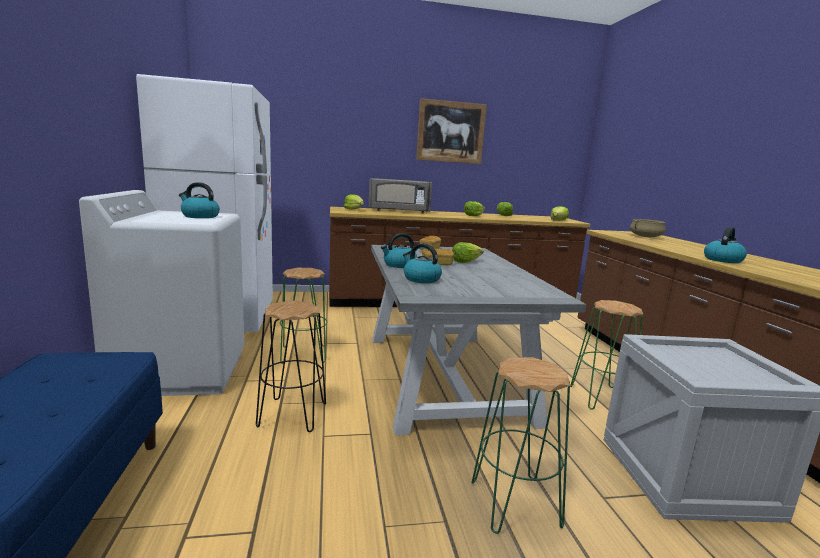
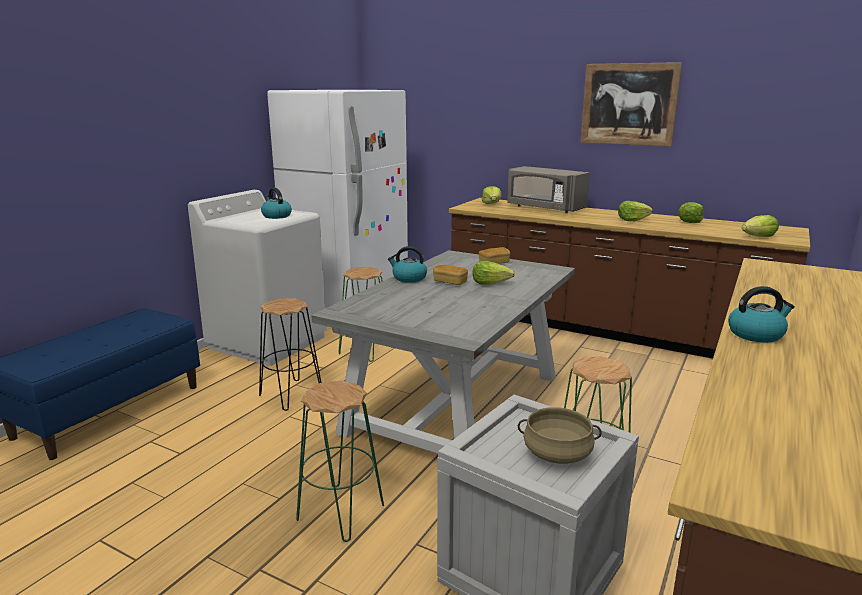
camera: 40 degrees right, 5 degrees up
(421, 279) = (387, 296): kettle -> none
(645, 237) = (805, 281): beige cooking pot -> beige cooking pot (557, 453)

